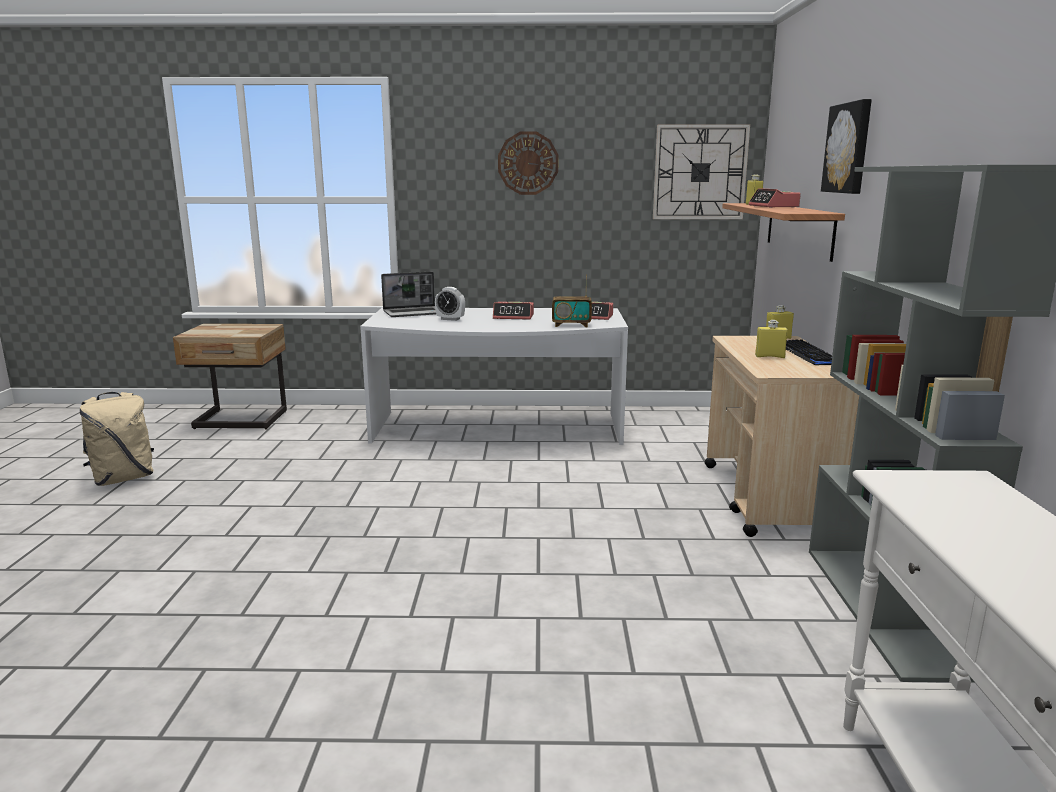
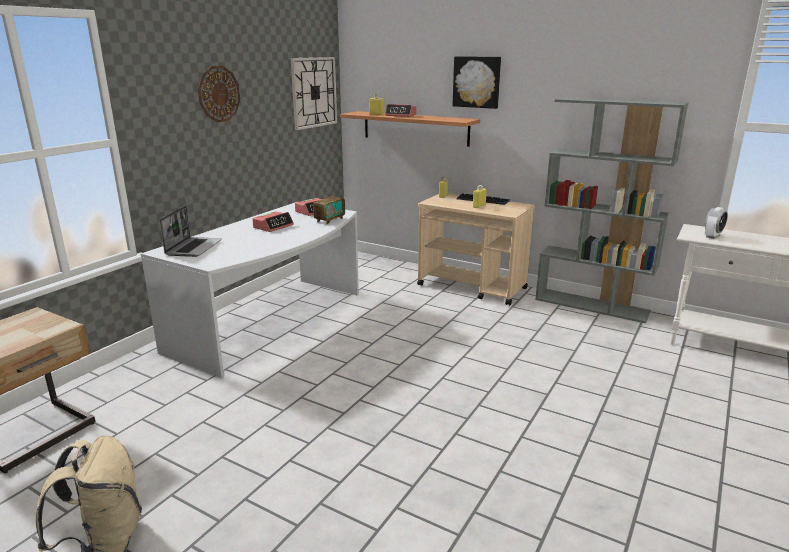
camera: 60 degrees left, 5 degrees up
(450, 319) = (244, 242): alarm clock -> alarm clock (712, 236)

